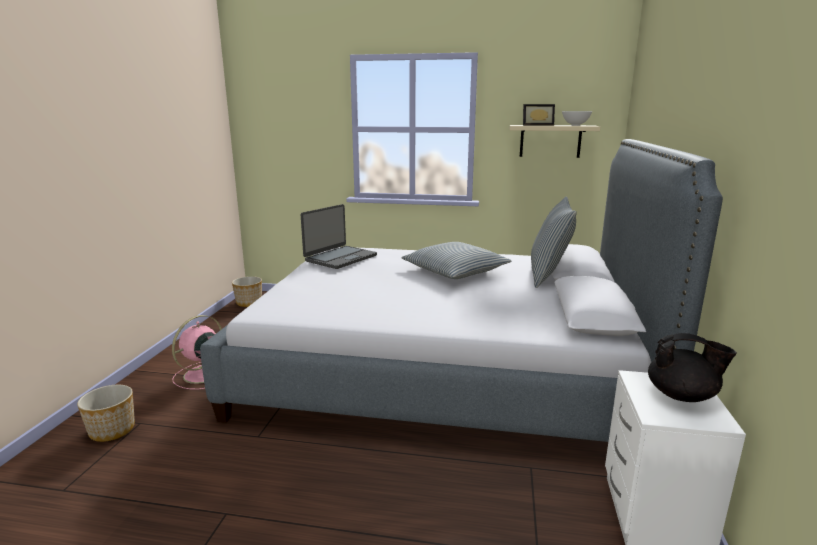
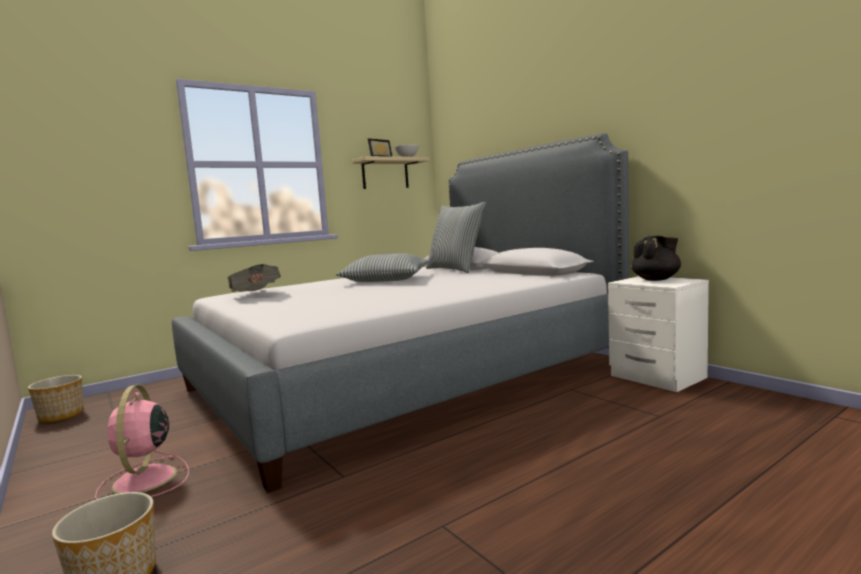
camera: 45 degrees left, 10 degrees down
(340, 258) = (256, 293): laptop -> newspaper

